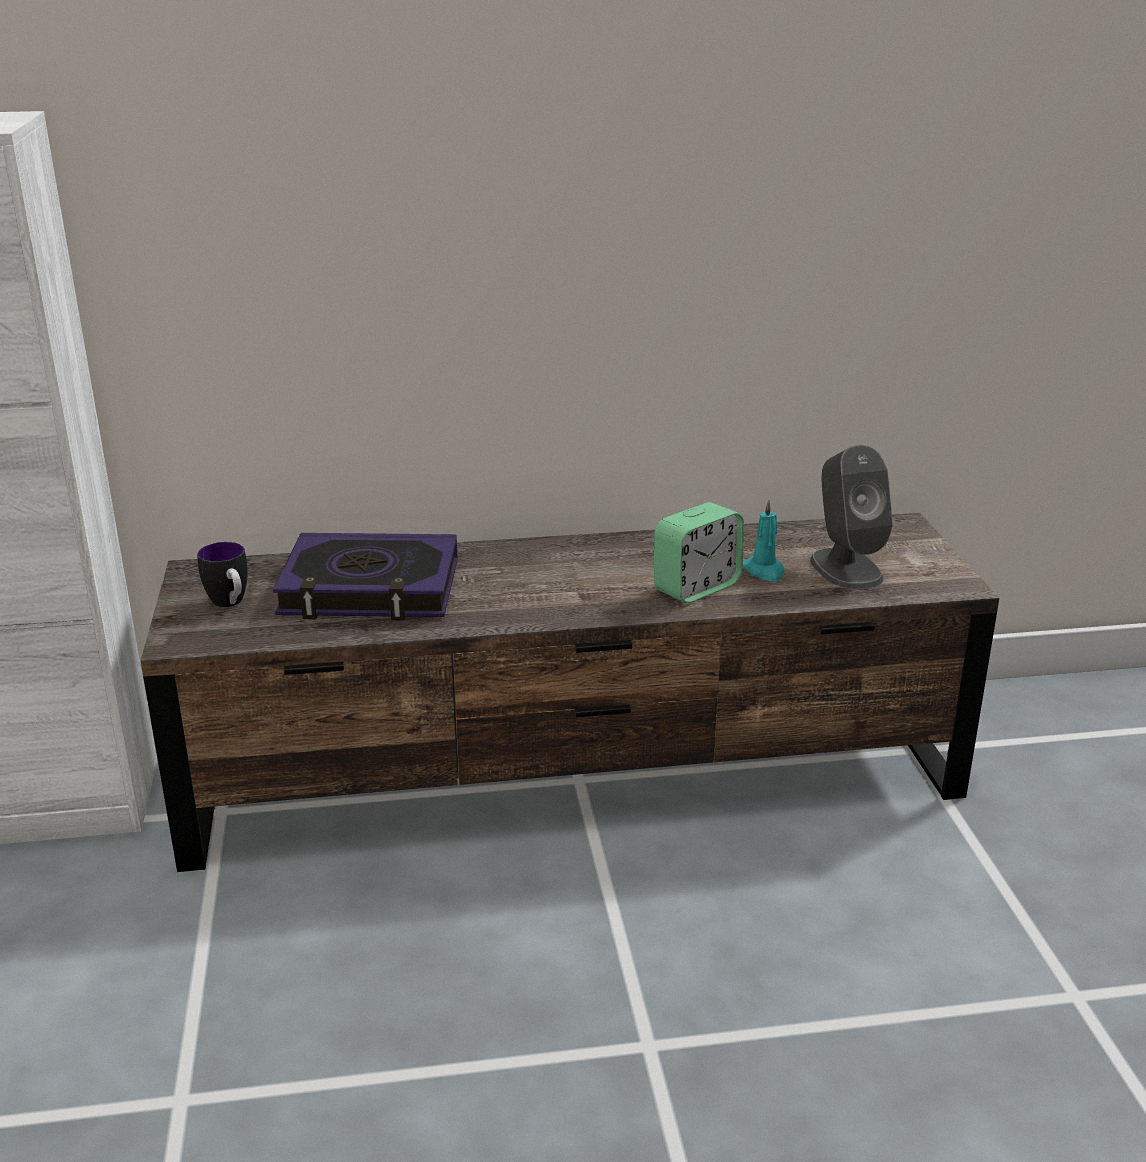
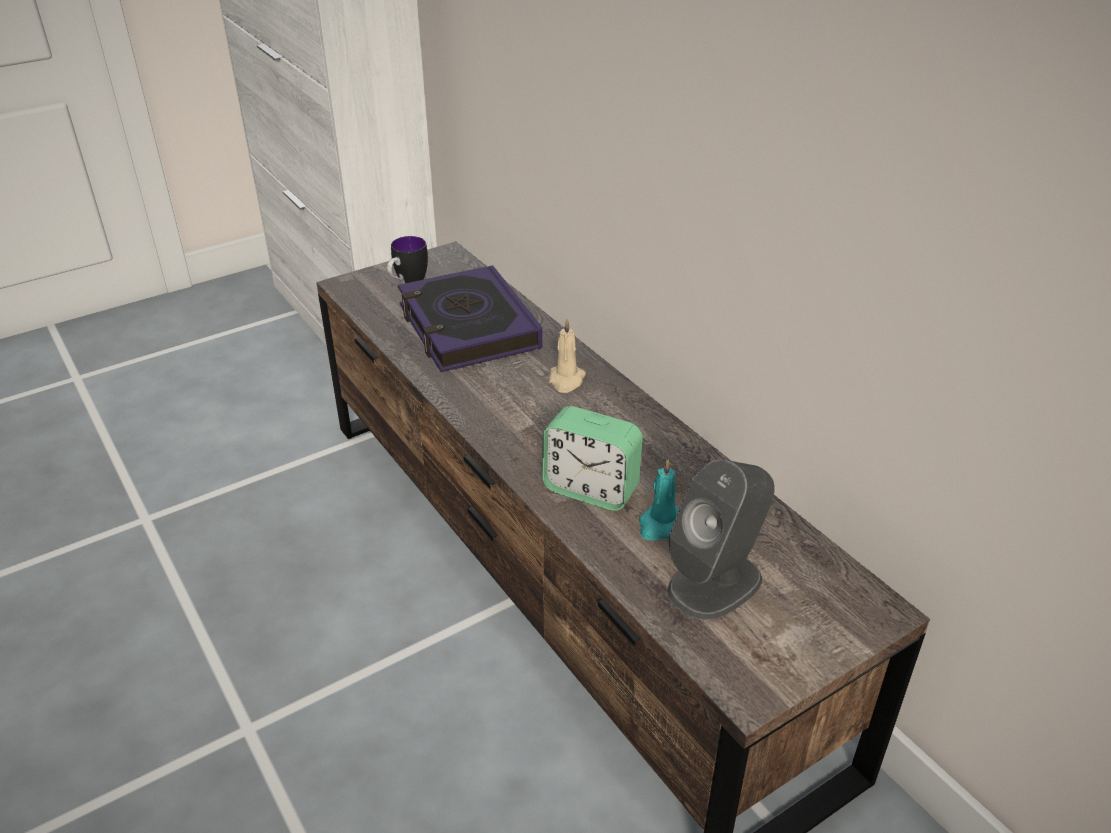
camera: 65 degrees right, 10 degrees up
(522, 562) = (566, 380): none -> beige candle

